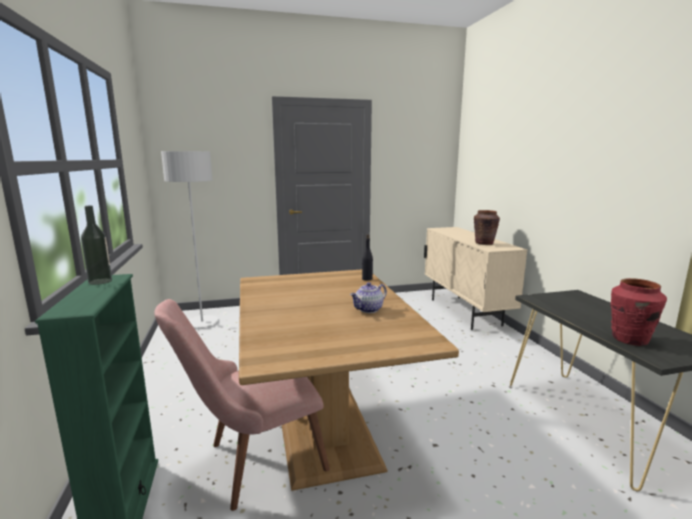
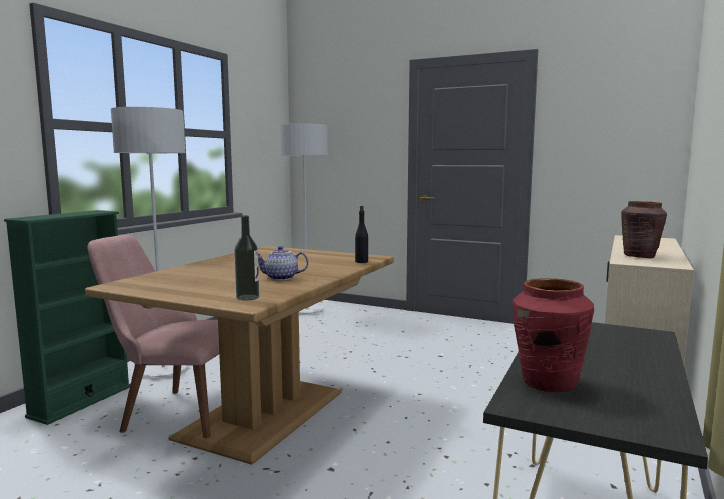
camera: 40 degrees right, 5 degrees down
(100, 281) = (88, 211): bottle -> bottle (247, 297)
(162, 428) = (163, 370): none -> grey floor lamp

